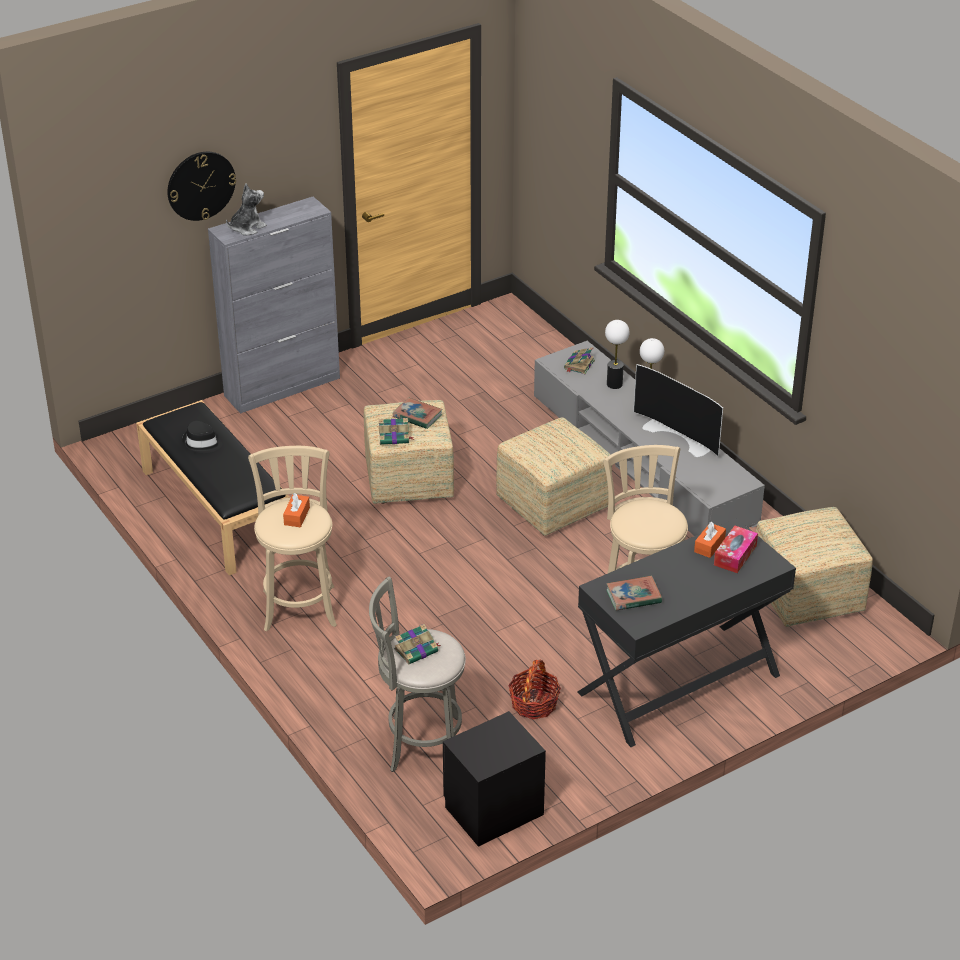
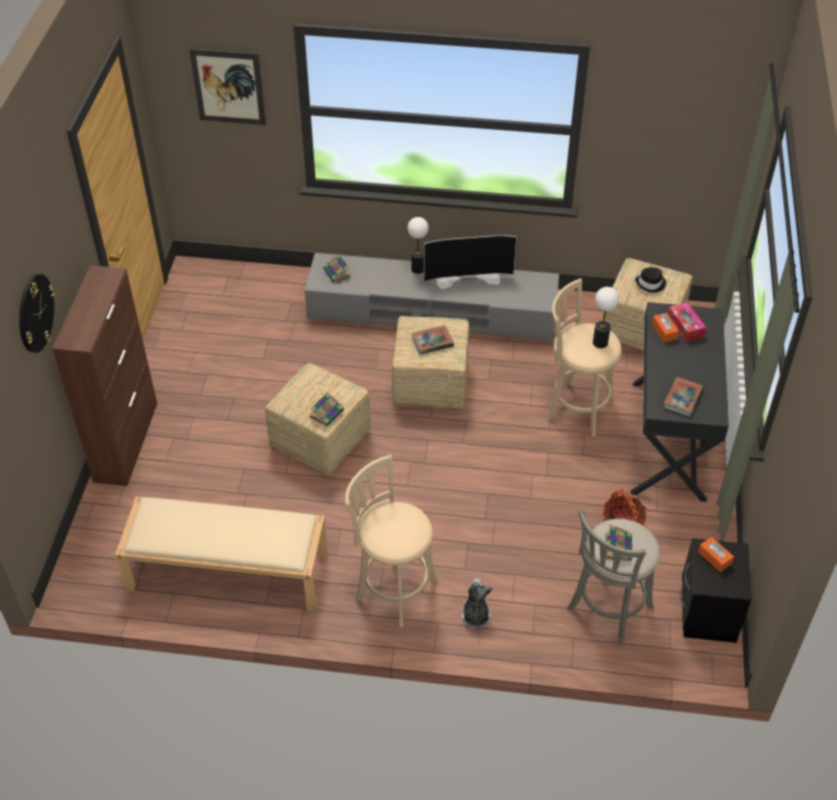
camera: 50 degrees left, 10 degrees up
(202, 443) = (200, 528): black hat -> black hat (651, 284)
(216, 509) = (226, 571): black bench -> beige bench
(247, 228) = (84, 326): plush toy -> plush toy (475, 615)
(283, 387) = (126, 441): grey cabinet -> brown cabinet
(297, 516) = (395, 523): orange tissue box -> orange tissue box (714, 558)
(417, 416) = (316, 386): book -> book (432, 342)
(565, 122) = (228, 87): none -> picture
(614, 384) = (378, 271): table lamp -> table lamp (600, 342)

